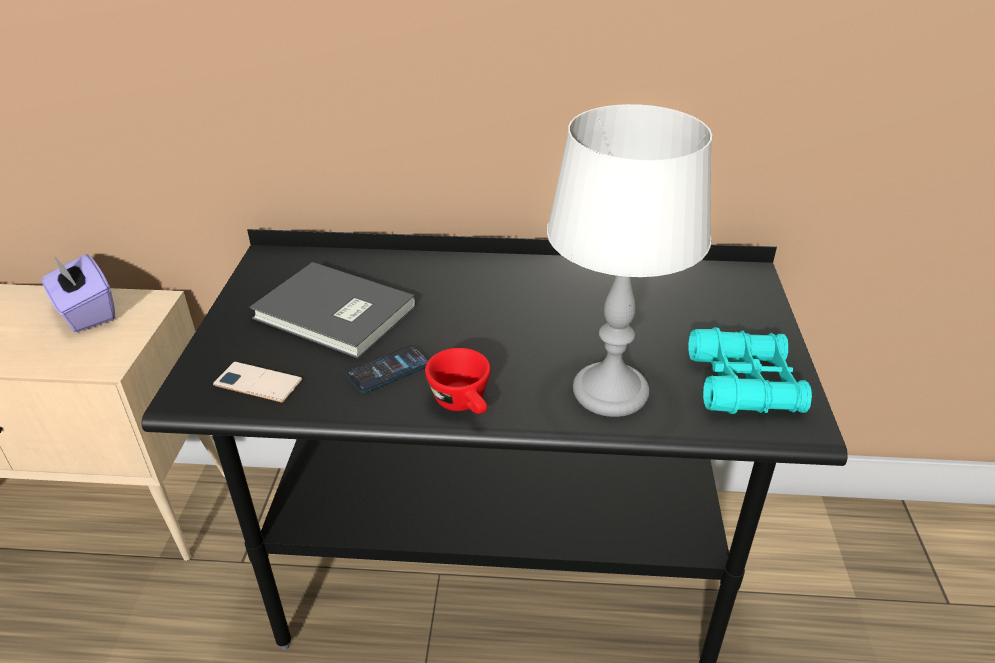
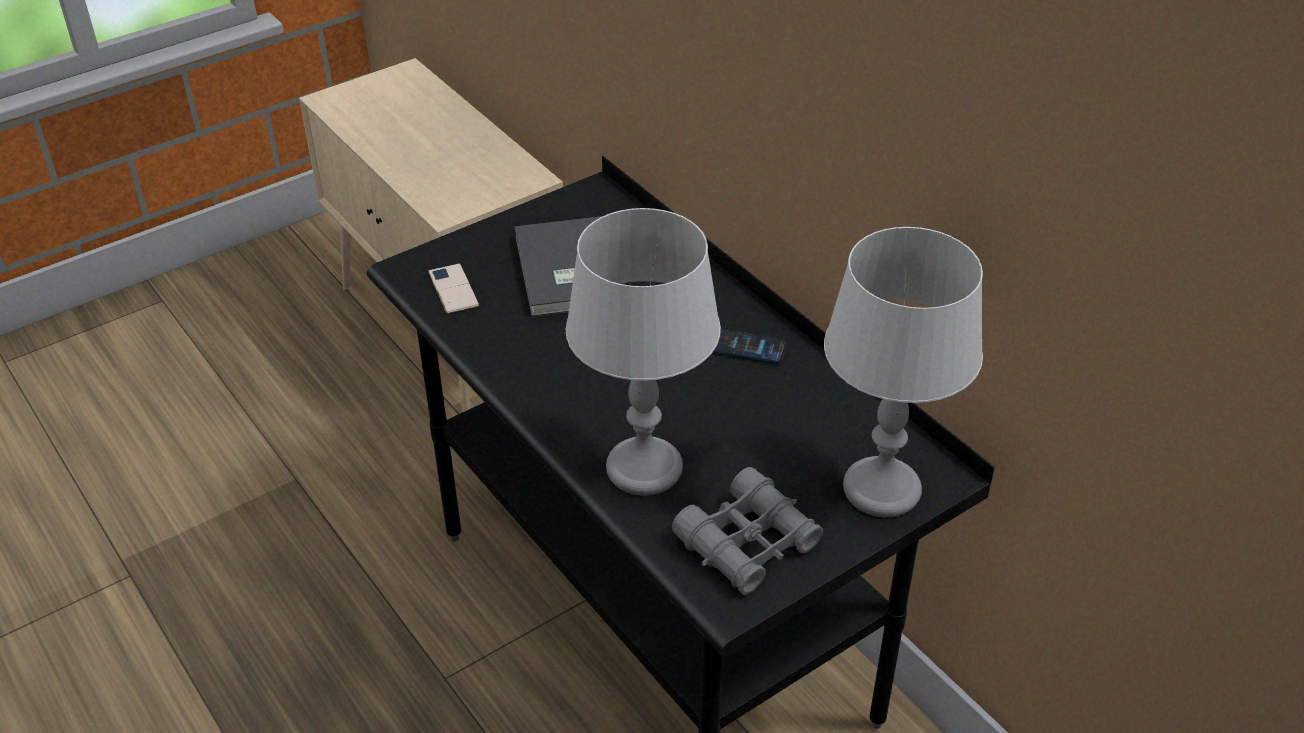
camera: 50 degrees right, 5 degrees up
(86, 313) = (481, 160): purple tissue box -> none
(389, 370) = (536, 339): phone -> phone (747, 347)
(464, 404) = (541, 399): red cup -> none
(742, 302) = (881, 490): none -> grey table lamp
(744, 384) = (747, 543): turquoise binoculars -> grey binoculars

